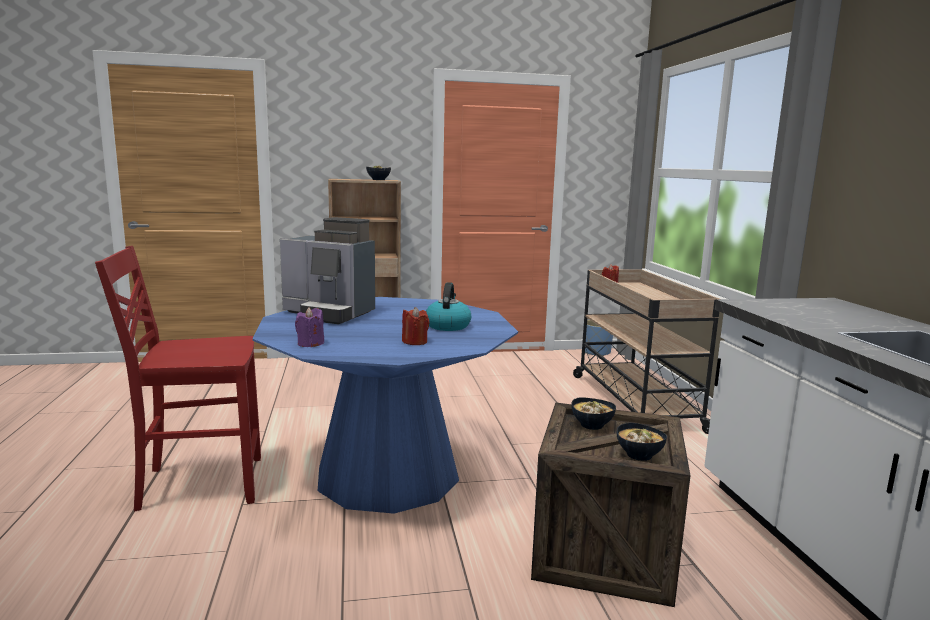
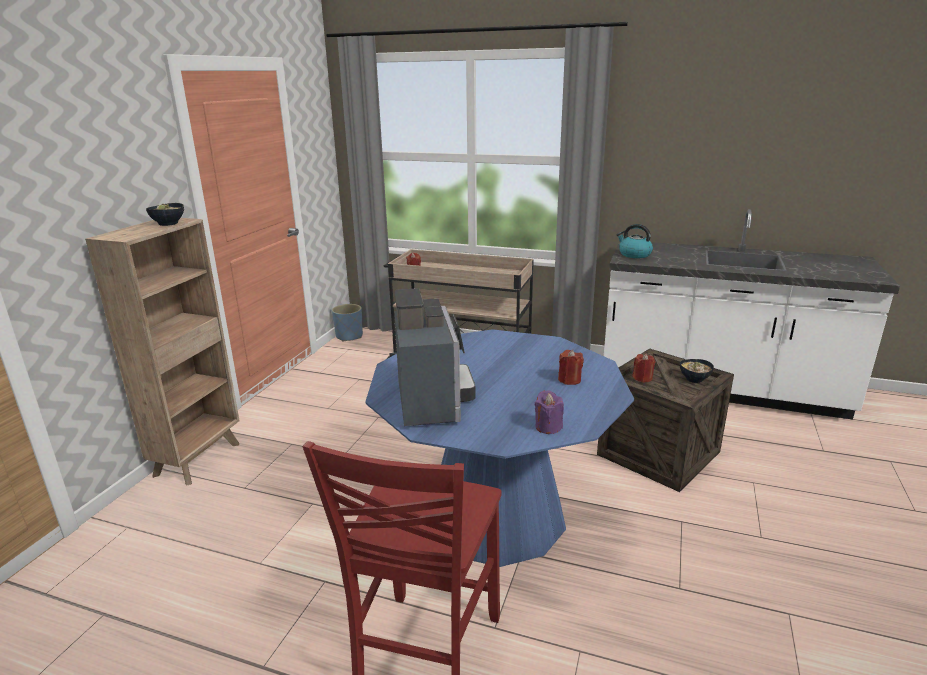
camera: 60 degrees left, 10 degrees up
(329, 314) = (433, 400): coffee machine -> coffee machine turned 60 degrees counterclockwise
(447, 326) = (525, 357): kettle -> kettle (634, 254)
(592, 425) = (642, 378): bowl -> red candle

